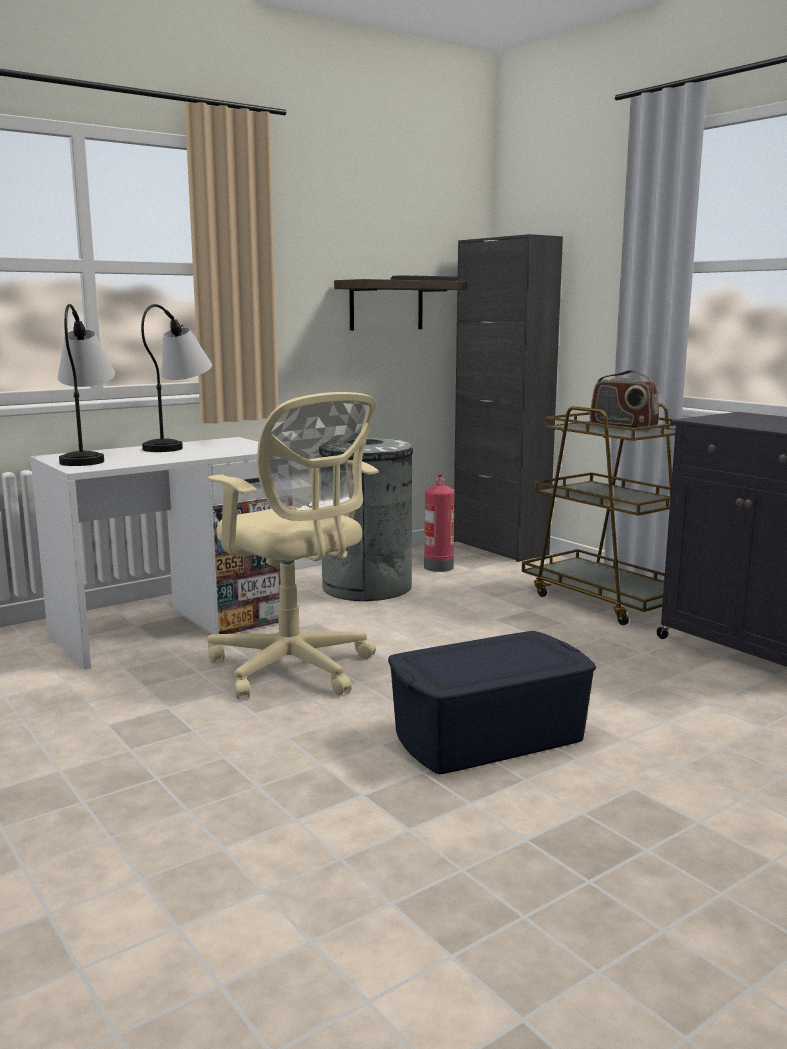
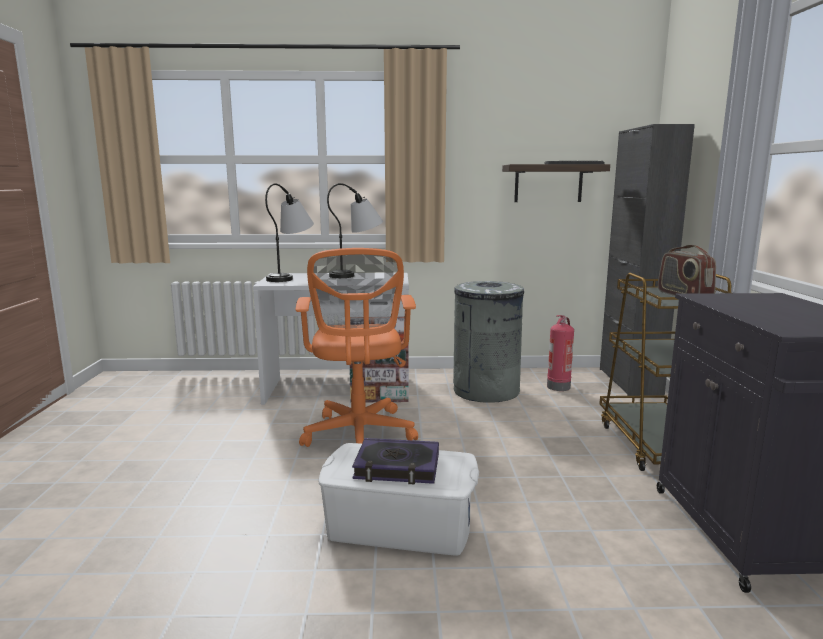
camera: 35 degrees right, 0 degrees up
(295, 669) = (359, 436): beige office chair -> orange office chair
(487, 736) = (400, 525): blue storage box -> white storage box
(489, 661) = (397, 467): none -> book

